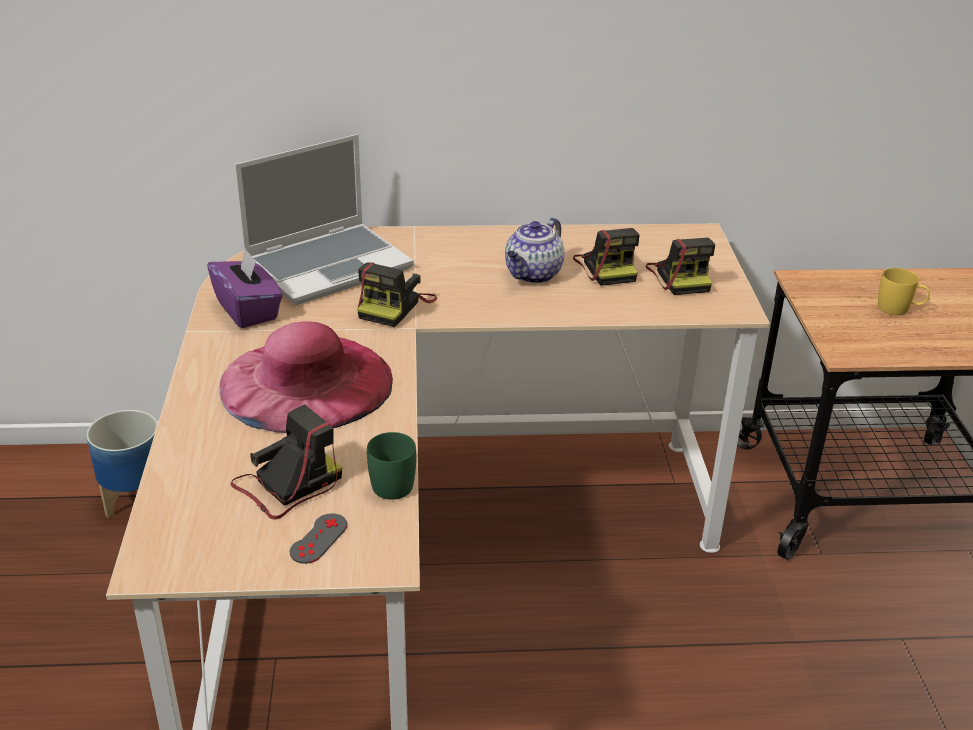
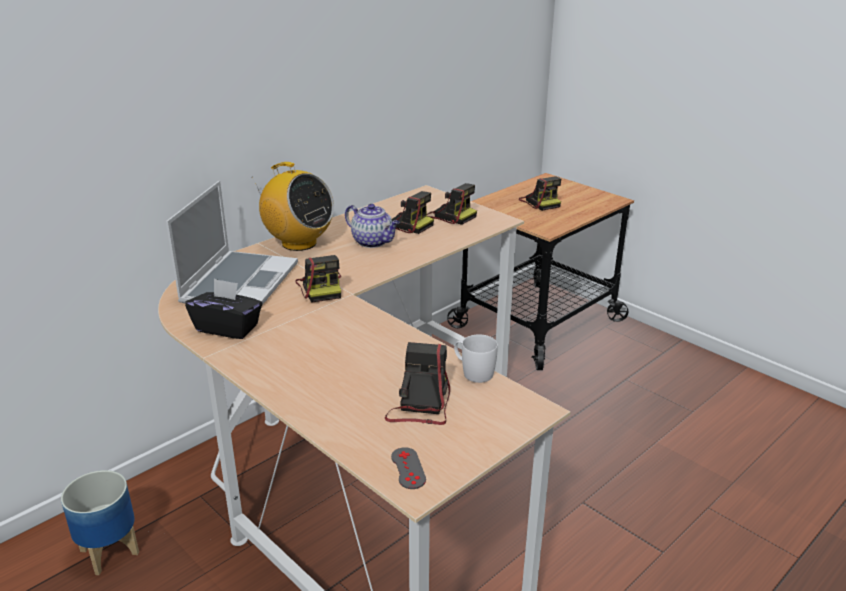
camera: 40 degrees left, 5 degrees down
(248, 310) = (228, 328): purple tissue box -> black tissue box
(306, 382) = (337, 348): pink hat -> none
(318, 538) = (484, 419): grey game controller -> grey game controller (408, 468)
(392, 481) = (473, 372): green mug -> white mug
(452, 243) = (298, 243): none -> radio
(533, 275) = (373, 242): teapot -> teapot turned 45 degrees counterclockwise
(899, 309) = (540, 202): yellow mug -> camera

